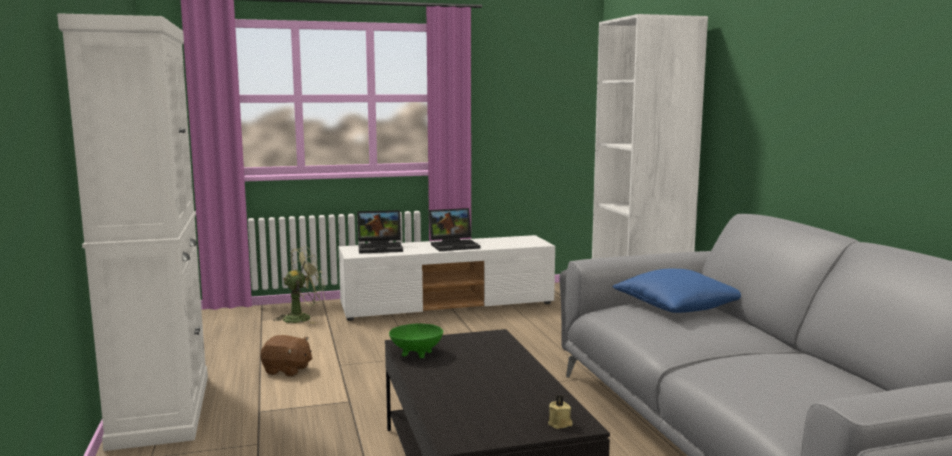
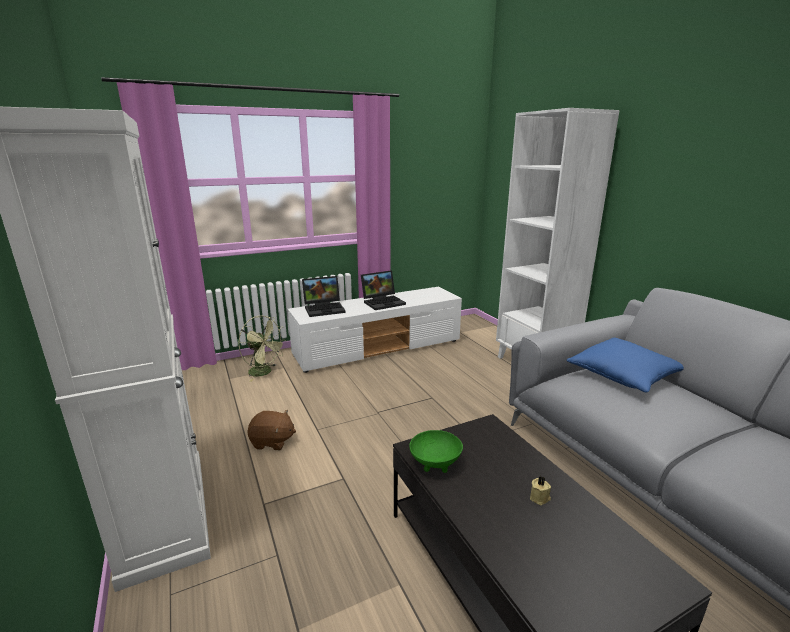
camera: 10 degrees left, 10 degrees up
(302, 318) = (264, 372): green fan -> green fan turned 75 degrees clockwise
(560, 424) = (654, 583): beige candle -> beige candle (540, 498)

